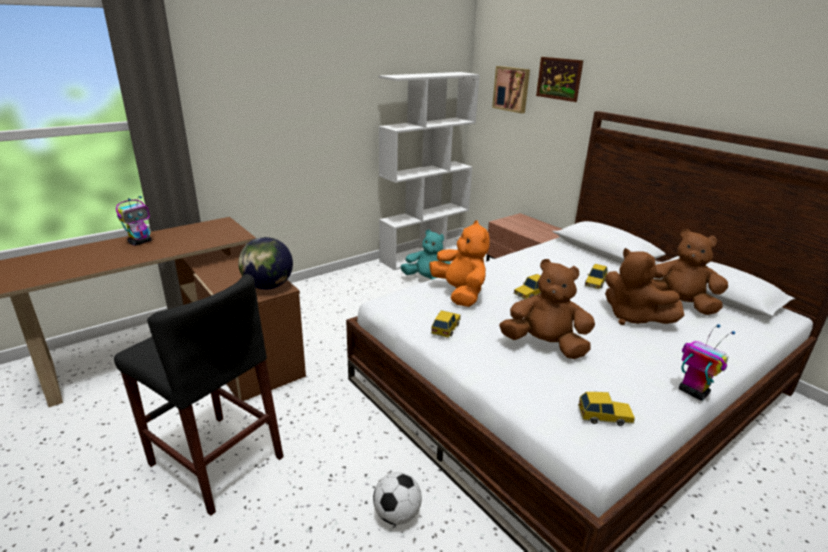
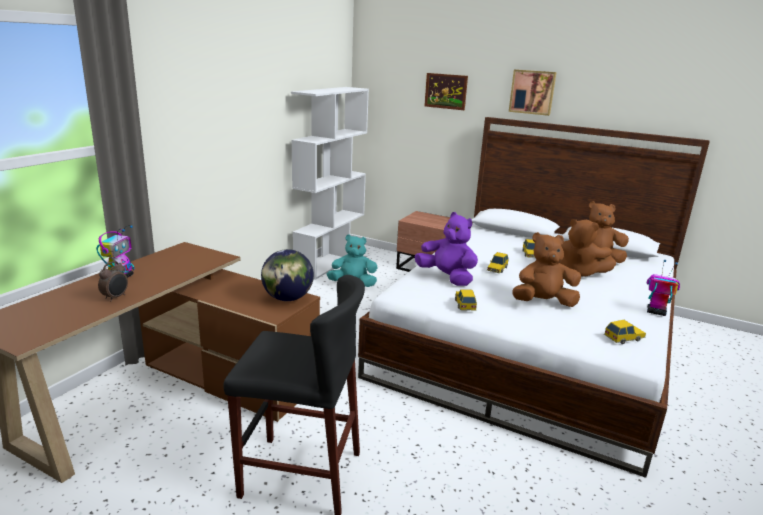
camera: 25 degrees left, 5 degrees down
(114, 259) = (116, 297): none -> alarm clock
(397, 514) = (488, 465): football -> none
(460, 293) = (447, 277): orange plush toy -> purple plush toy
(512, 89) = (397, 101): picture -> picture (532, 92)

